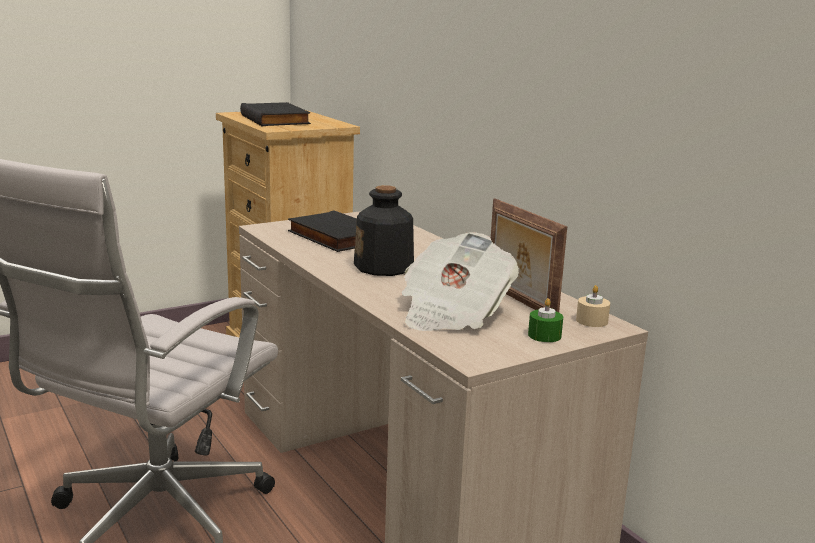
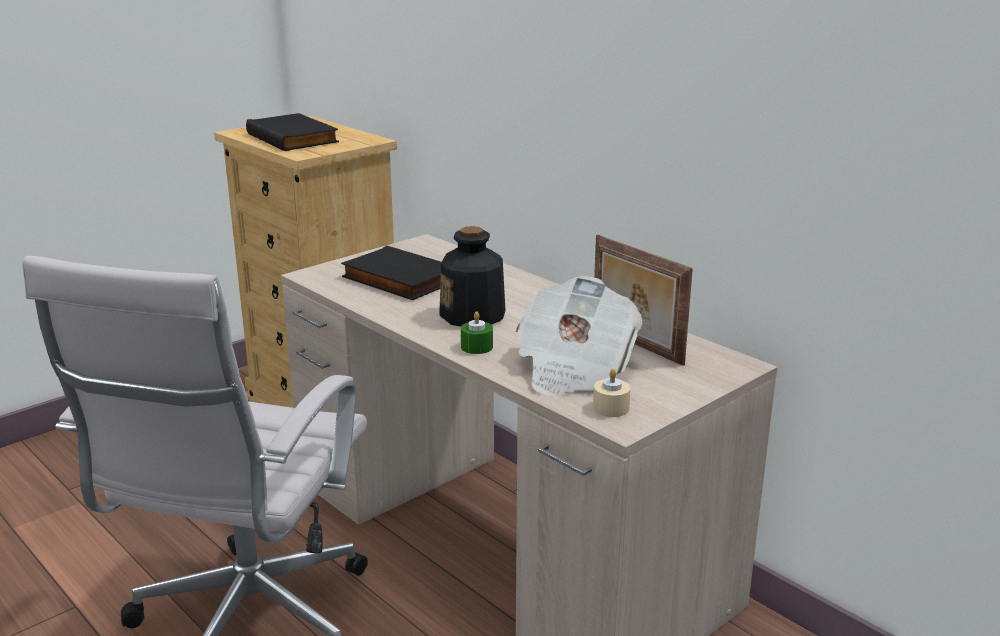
camera: 10 degrees left, 5 degrees up
(544, 335) = (679, 385): green candle -> green candle (477, 347)
(592, 321) = (718, 360): beige candle -> beige candle (611, 408)

